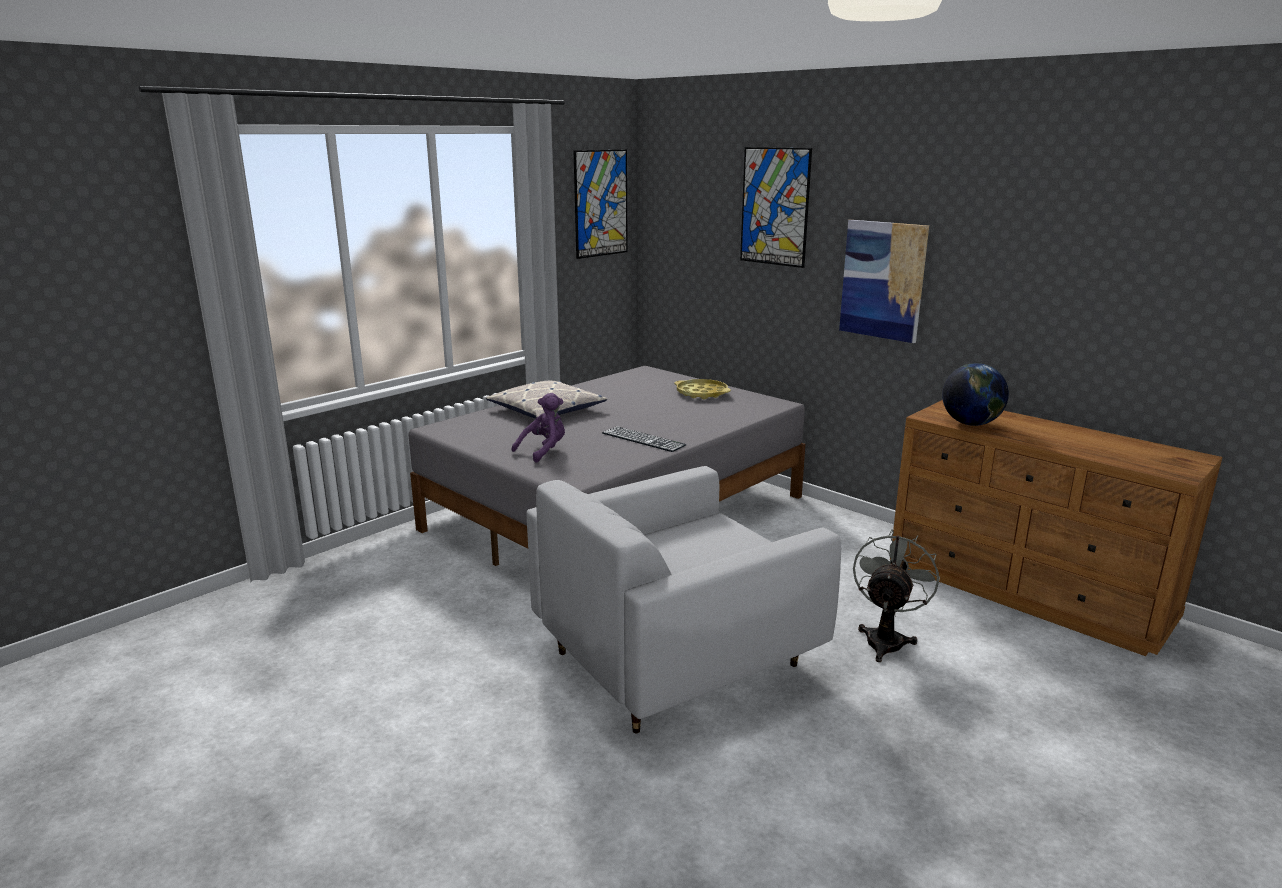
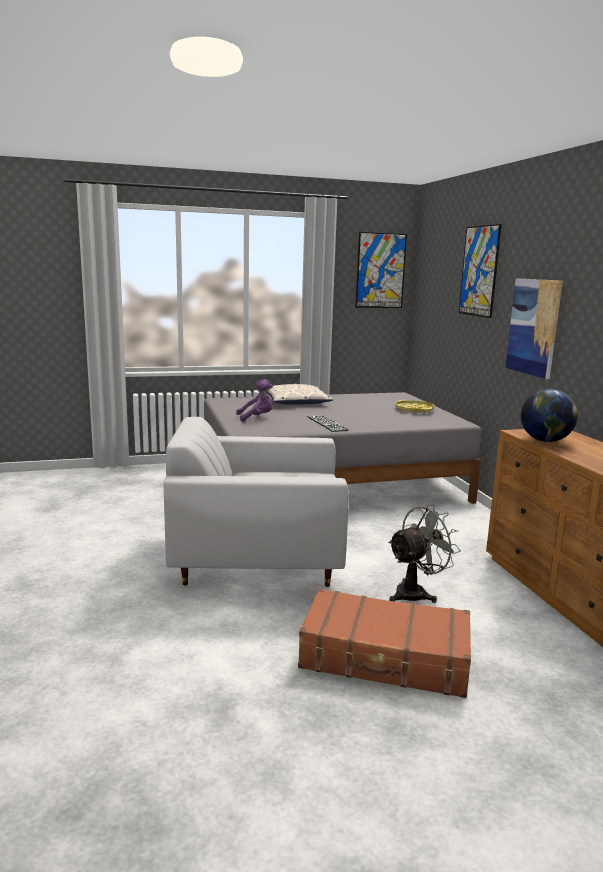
camera: 30 degrees right, 5 degrees down
(958, 736) = (385, 658): none -> brown suitcase

